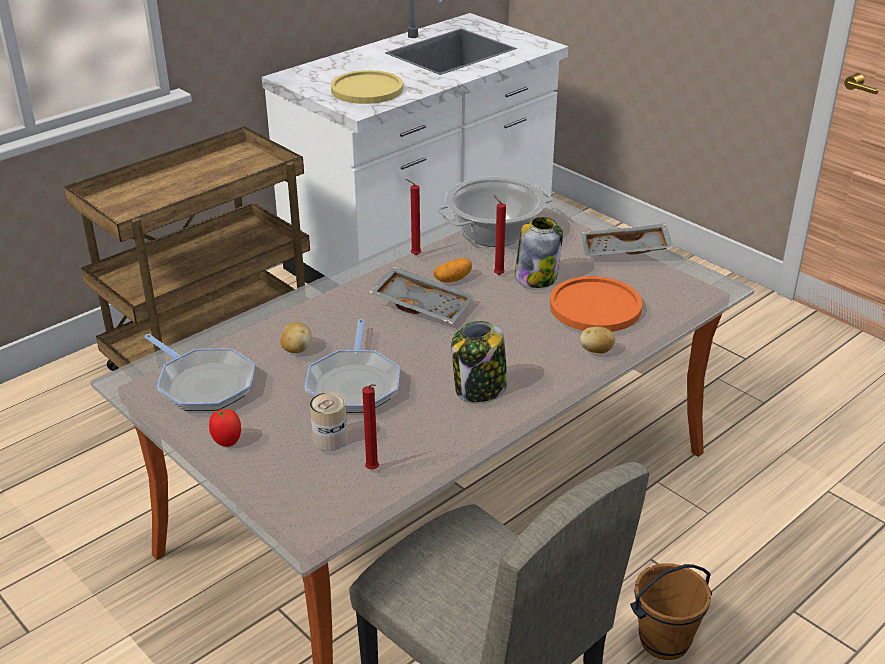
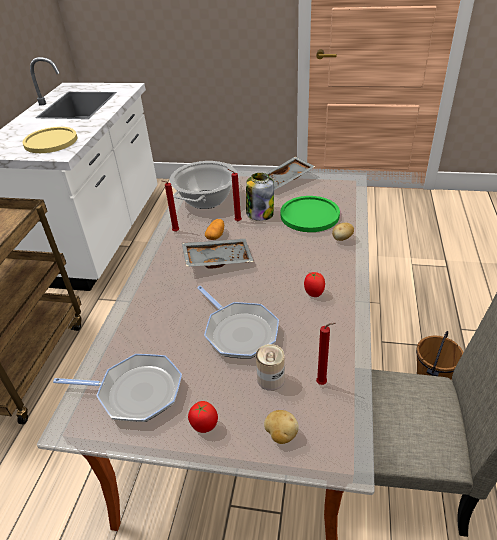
camera: 35 degrees left, 5 degrees up
(296, 349) = (172, 329): potato -> potato (281, 434)
(479, 389) = (314, 293): jar -> tomato
(595, 306) = (309, 215): orange plate -> green plate

